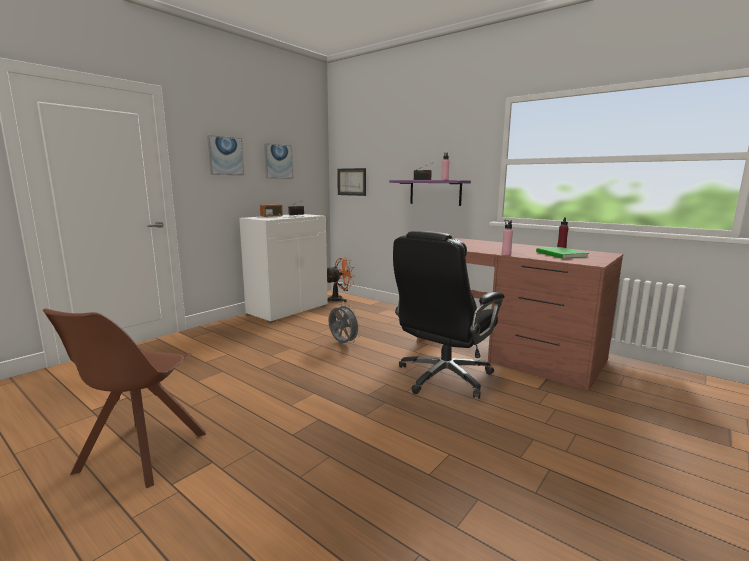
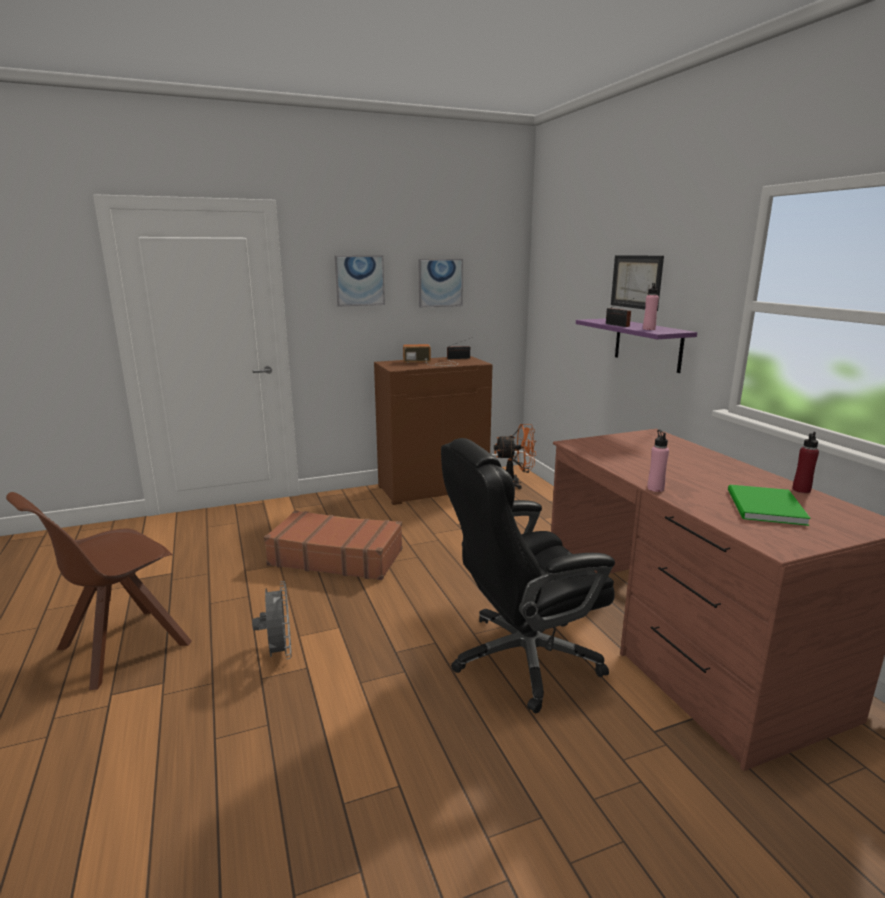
camera: 30 degrees right, 5 degrees up
(263, 357) = (336, 557): none -> brown suitcase
(288, 309) = (433, 488): white cabinet -> brown cabinet
(342, 343) = (446, 559): grey fan -> grey fan (278, 652)
(351, 182) = (550, 311): picture -> picture (636, 282)

